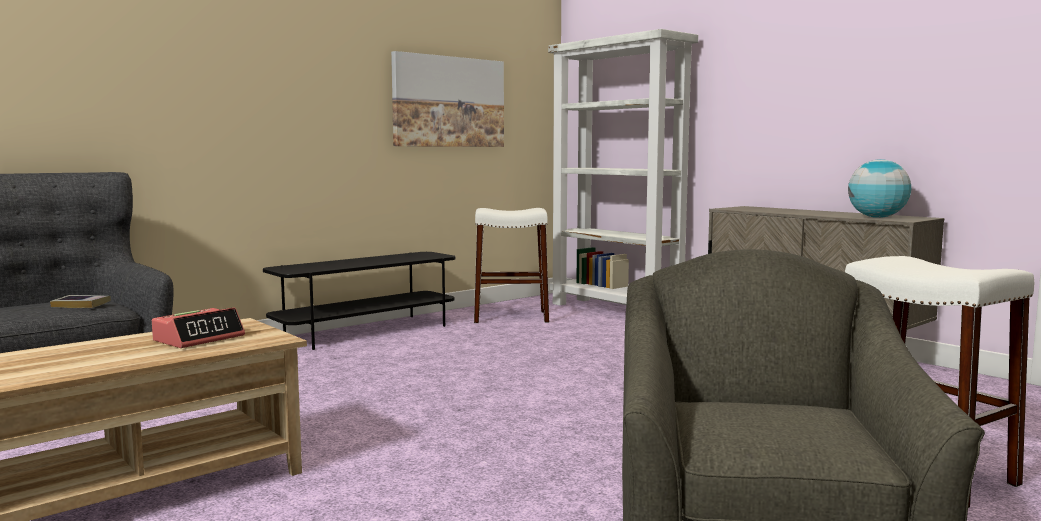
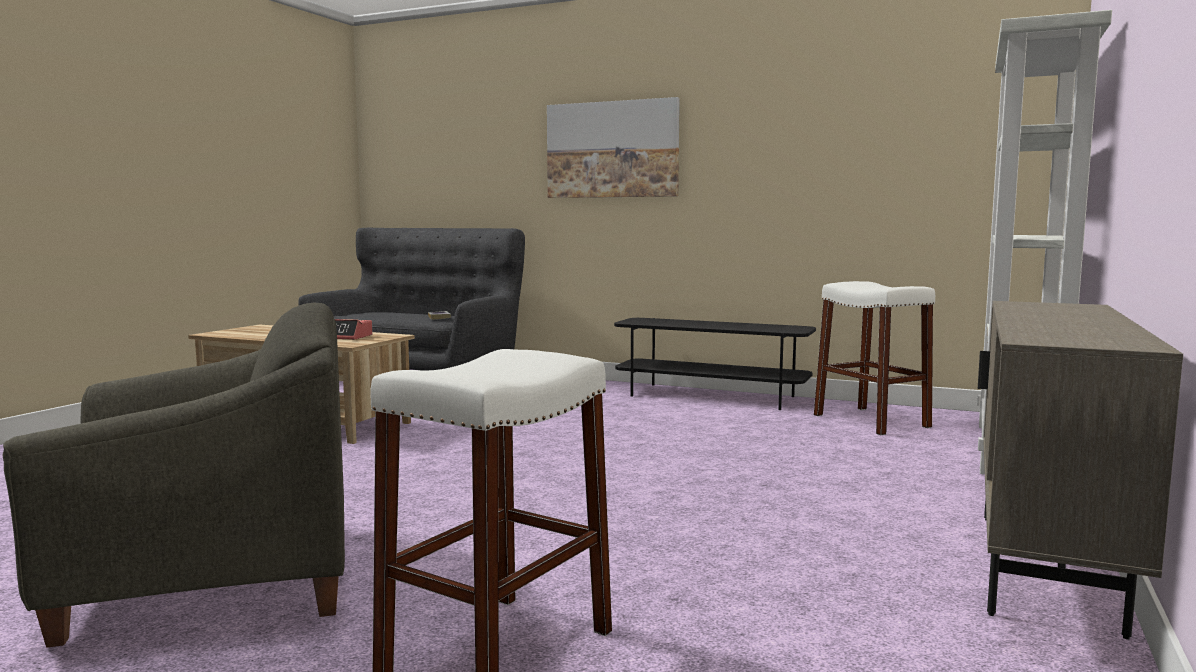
camera: 65 degrees right, 0 degrees up
(448, 102) = (864, 153): picture -> picture (612, 150)
(877, 217) = (1049, 333): globe -> none

